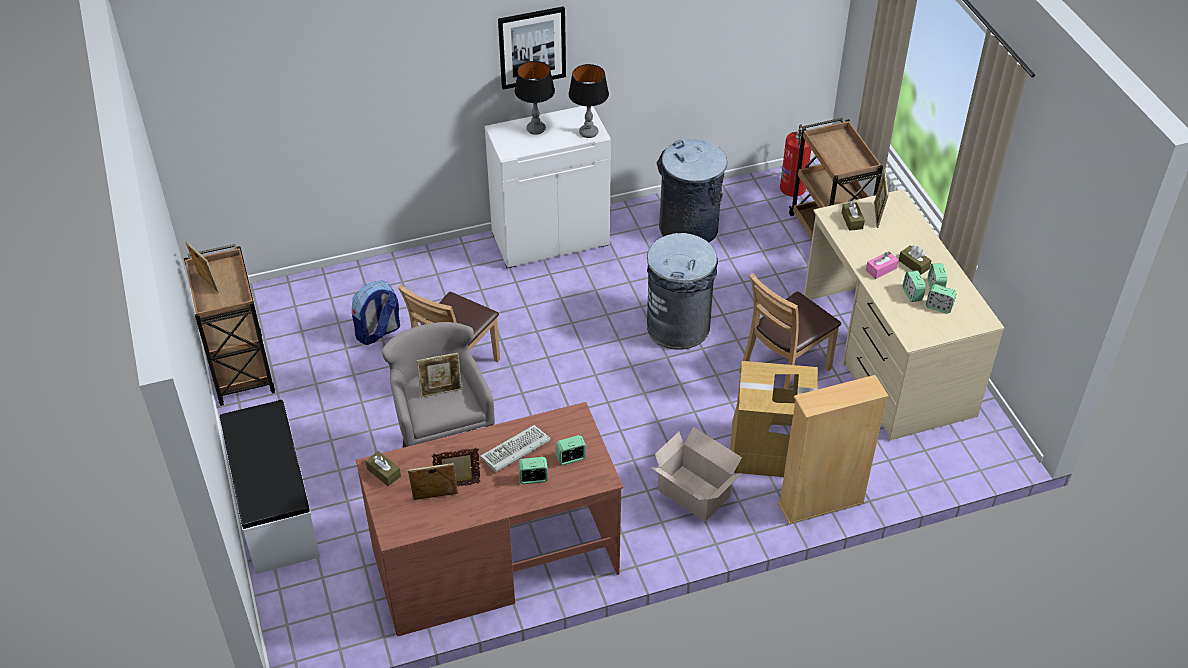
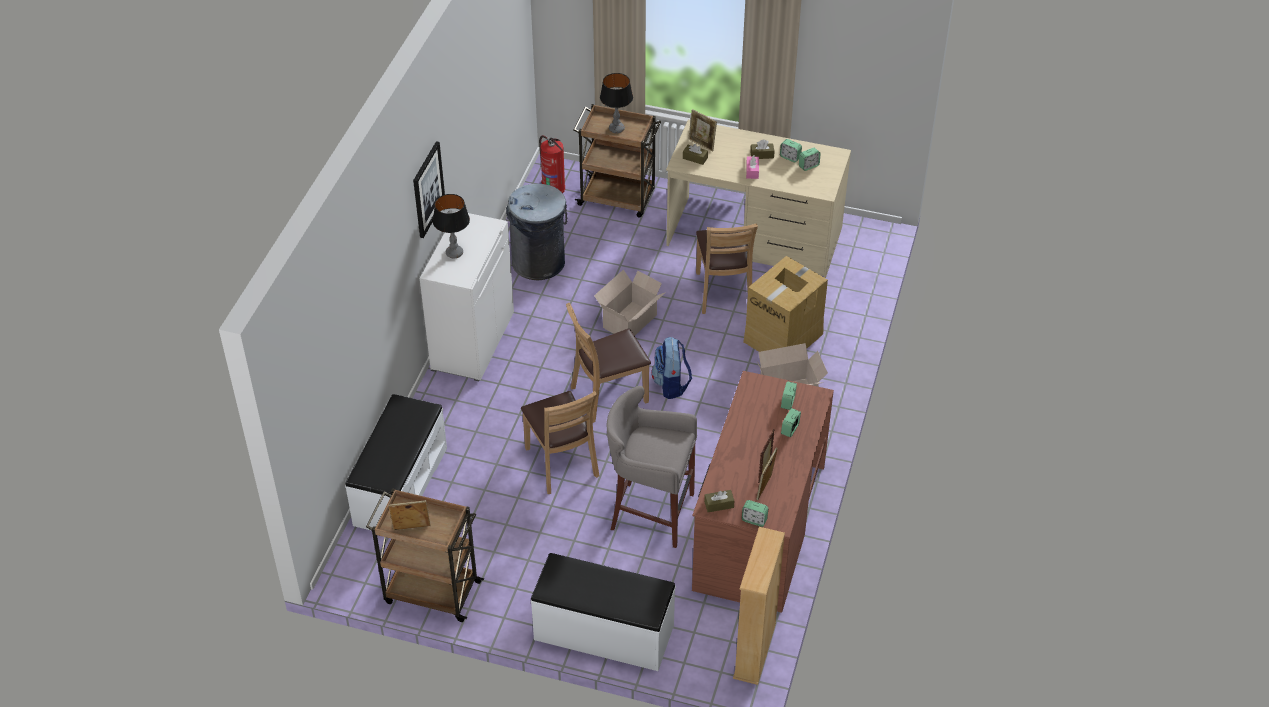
camera: 55 degrees left, 0 degrees up
(344, 285) = (400, 486): none -> white bench
(378, 333) = (474, 489): backpack -> backpack (671, 384)
(441, 391) = (655, 444): picture frame -> none
(514, 451) = (758, 427): keyboard -> none
(567, 361) = (608, 396): none -> brown chair
(589, 133) = (488, 228): table lamp -> table lamp (616, 129)
(678, 327) = (631, 320): grey trash can -> cardboard box
(821, 503) = (848, 338): beige bookcase -> beige bookcase (755, 651)
(912, 294) = (787, 171): alarm clock -> alarm clock (754, 520)

